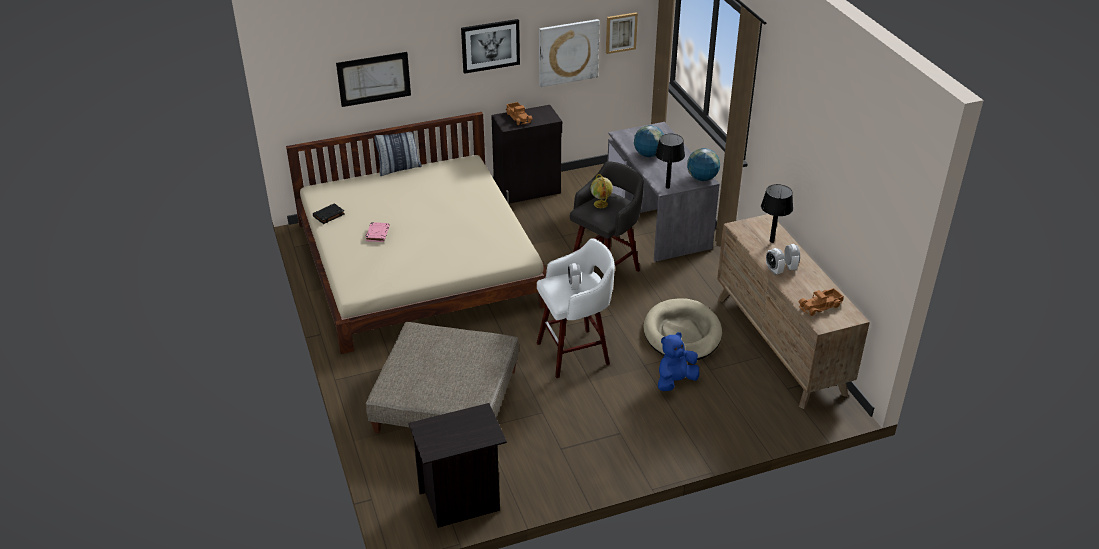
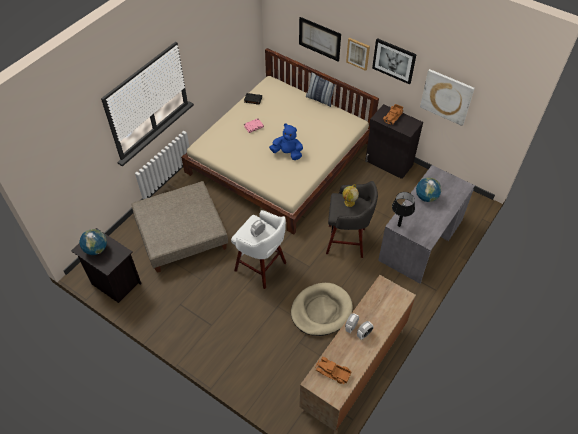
camera: 55 degrees right, 15 degrees up
(621, 32) = (490, 107): picture -> picture (358, 53)
(675, 381) = (275, 329): blue plush toy -> blue plush toy (287, 153)
(702, 178) = (427, 238): globe -> globe (96, 249)
(771, 241) = (383, 310): black table lamp -> none

